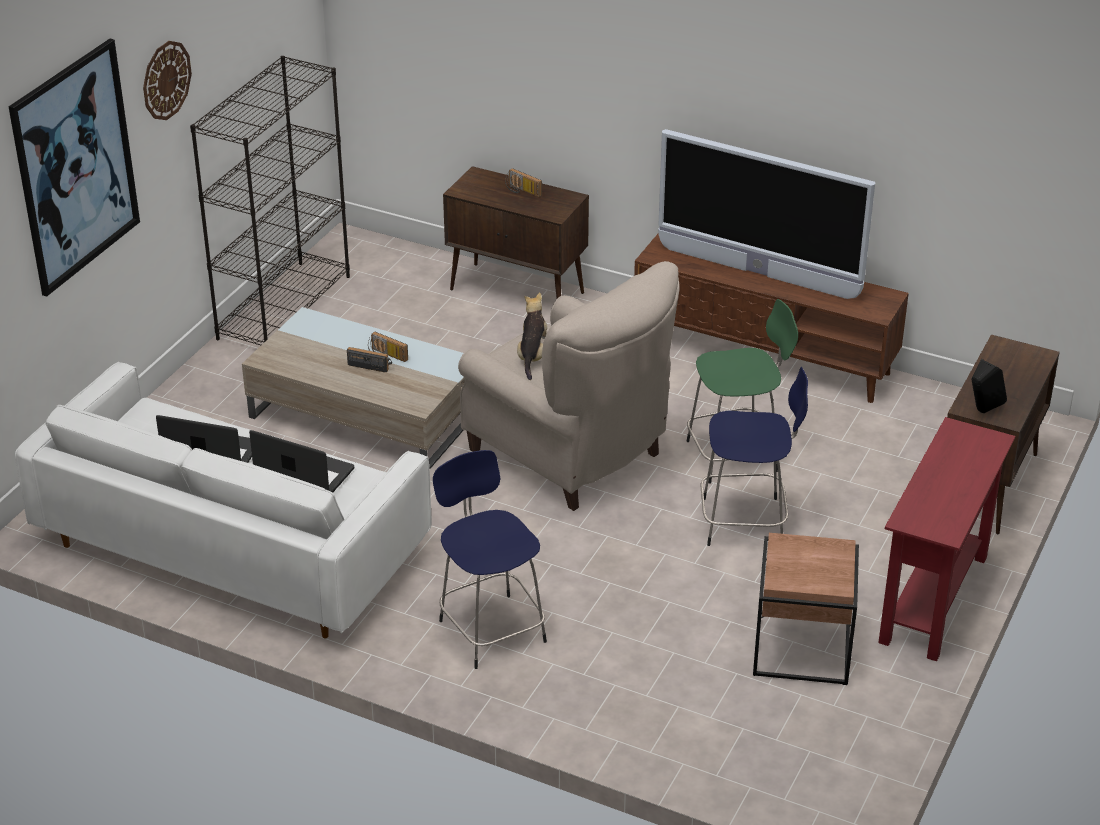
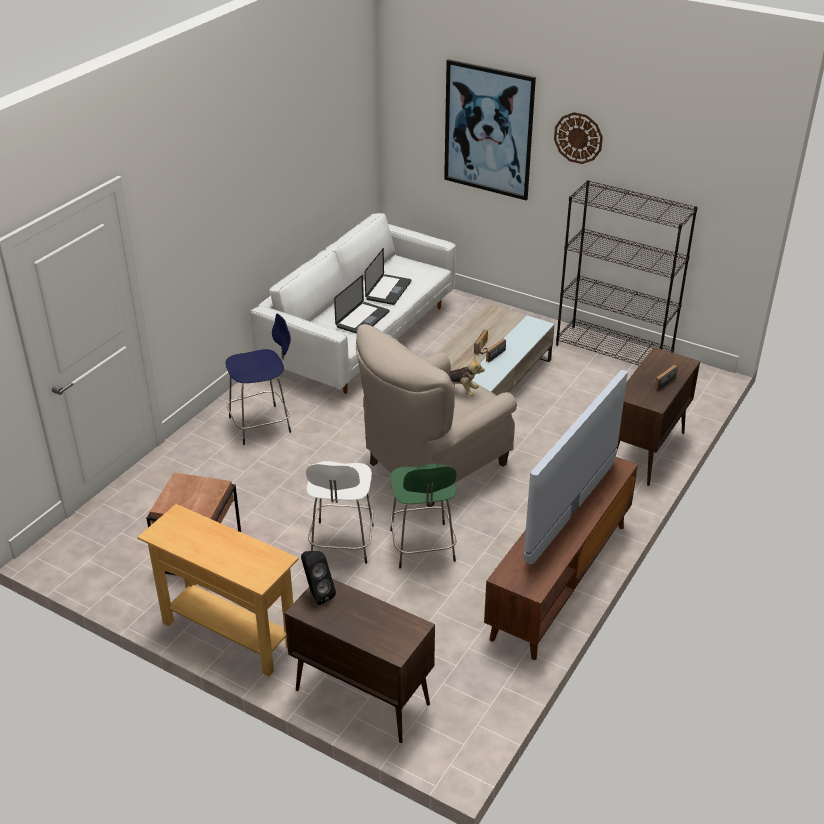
camera: 95 degrees right, 0 degrees up
(746, 522) = (341, 544): blue stool -> white stool
(933, 599) = (229, 634): red console table -> beige console table

